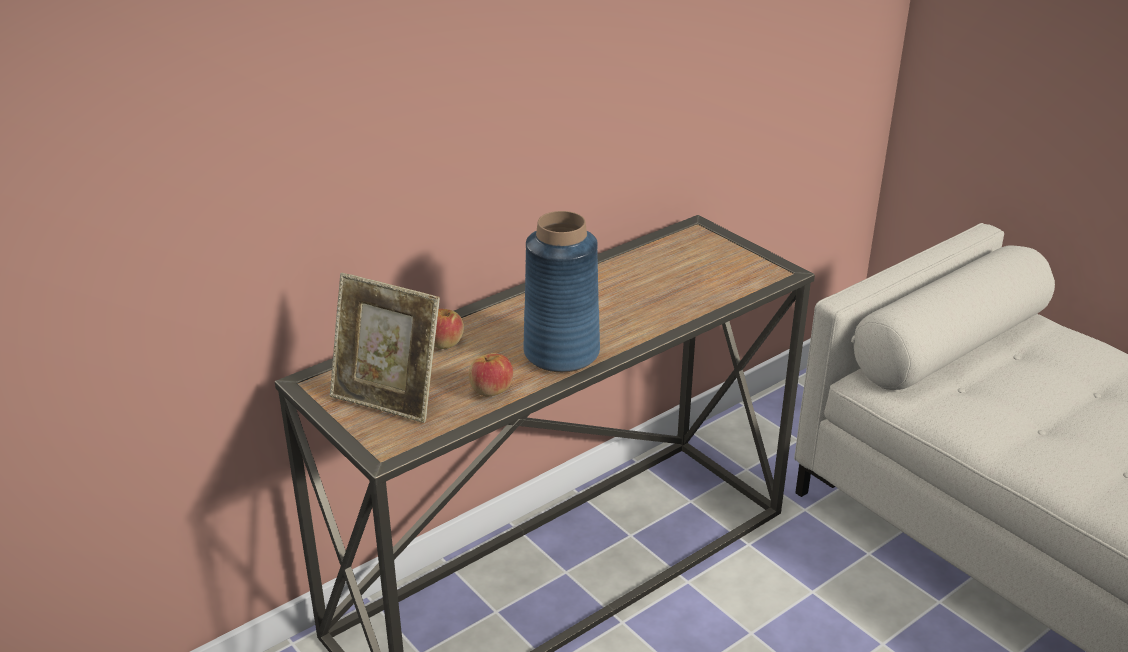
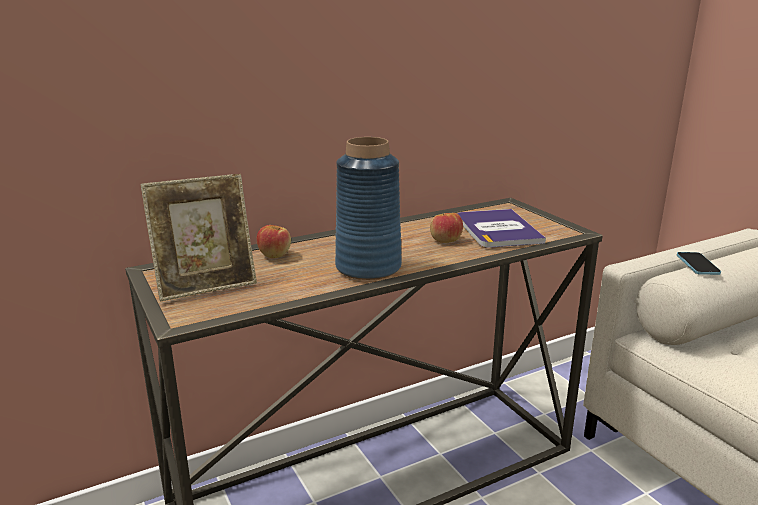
camera: 10 degrees right, 10 degrees down
(388, 399) = (206, 285): picture frame -> picture frame turned 60 degrees counterclockwise
(490, 390) = (296, 286): apple -> apple (445, 240)
(693, 276) = (497, 229): none -> book
(920, 293) = (697, 265): none -> phone

